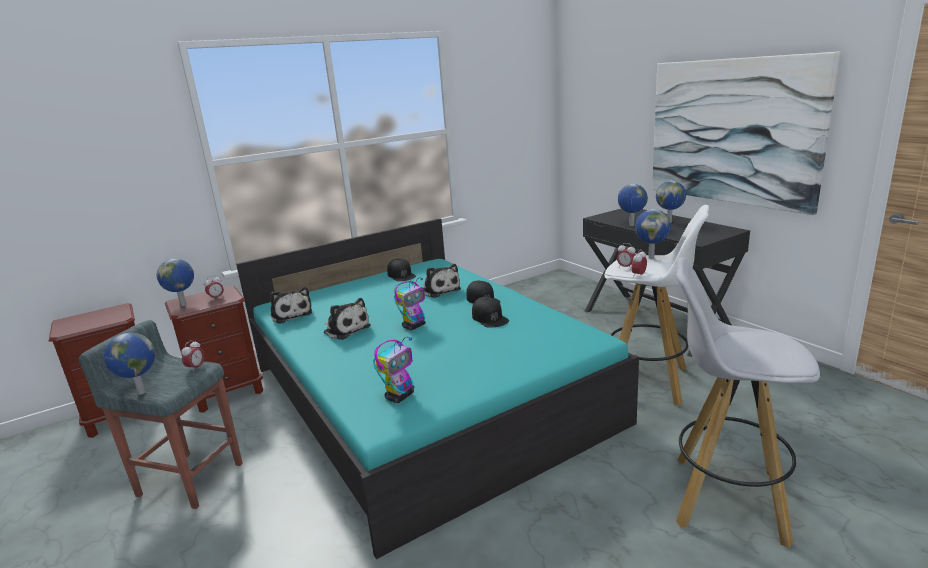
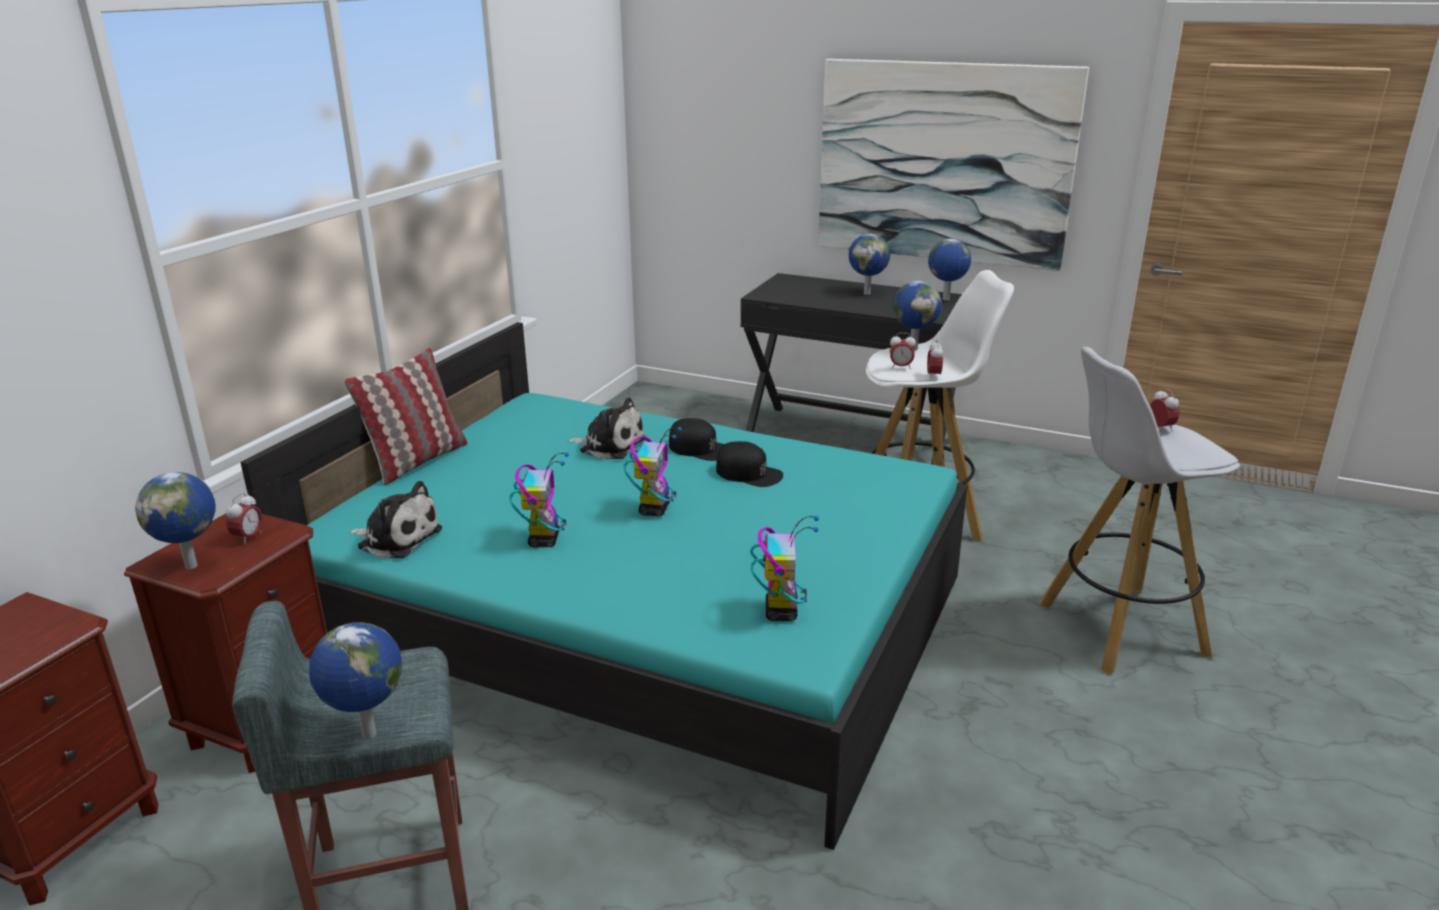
camera: 35 degrees left, 5 degrees up
(196, 368) = (408, 665): alarm clock -> alarm clock (1161, 428)
(346, 329) = (544, 539): plush toy -> toy robot
(347, 282) = (417, 461): none -> pillow
(401, 275) = (504, 432): black cap -> none
(631, 225) = (825, 303): globe -> globe (946, 299)

